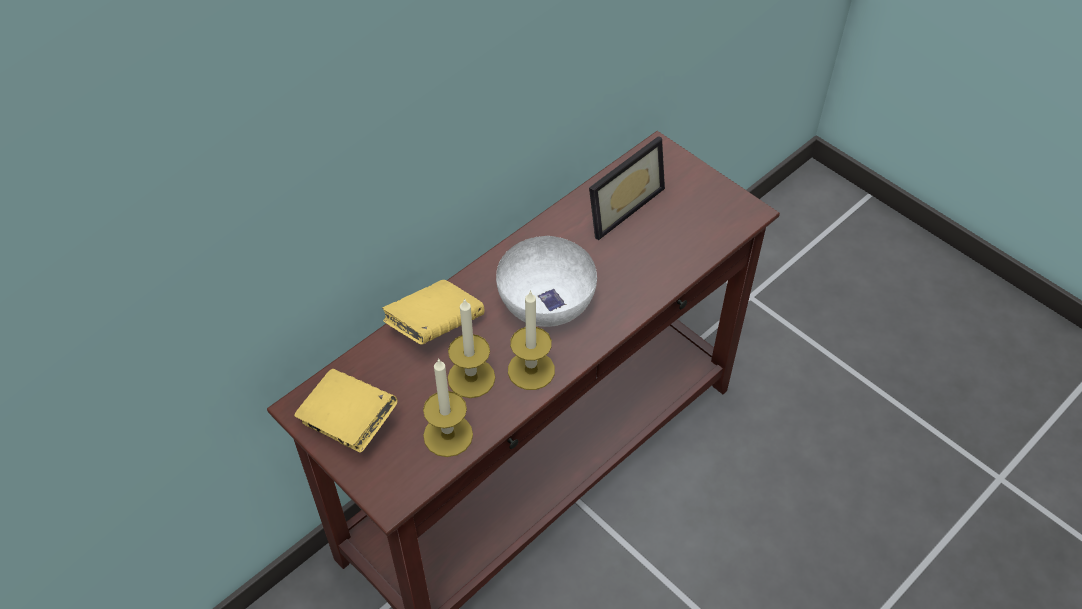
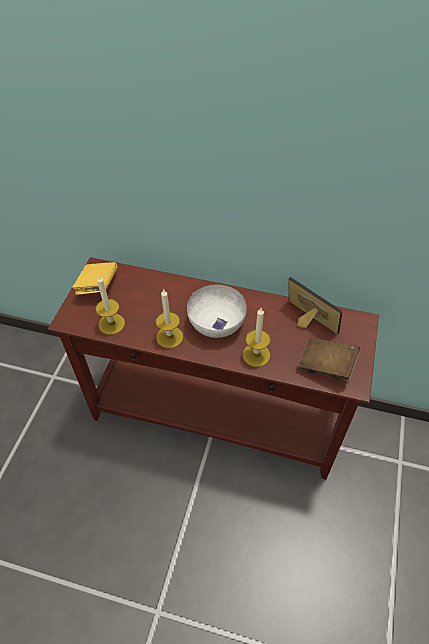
camera: 60 degrees right, 0 degrees up
(435, 326) = (171, 288): yellow book -> none
(471, 378) = (149, 316): candle -> candle (256, 355)
(618, 205) = (307, 322): picture frame -> picture frame turned 150 degrees counterclockwise
(702, 223) = (326, 366): none -> brown book

